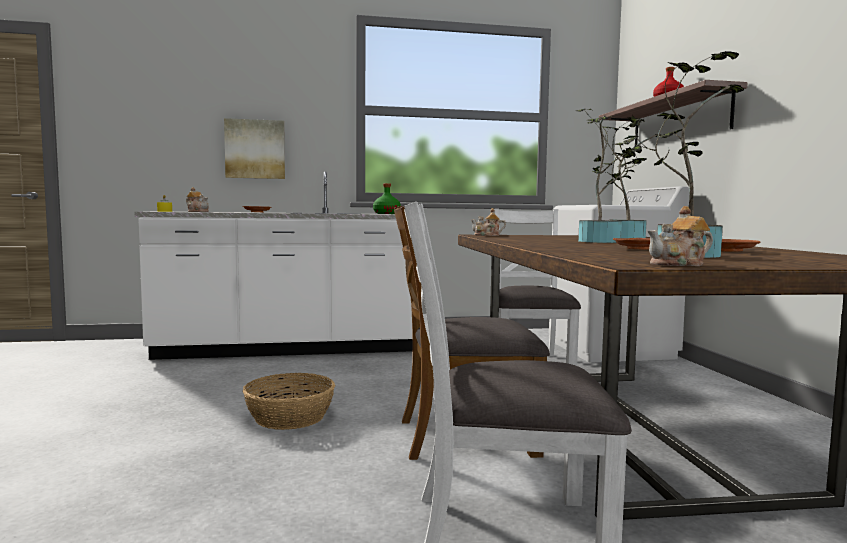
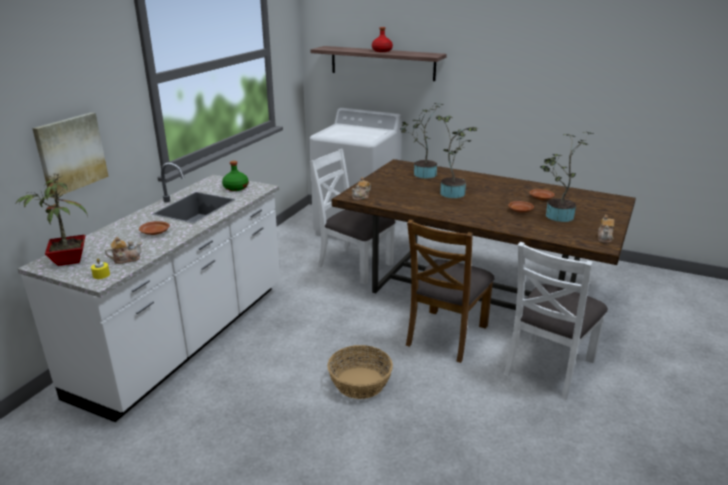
camera: 55 degrees left, 20 degrees up
(183, 211) = (67, 260): none -> potted plant

